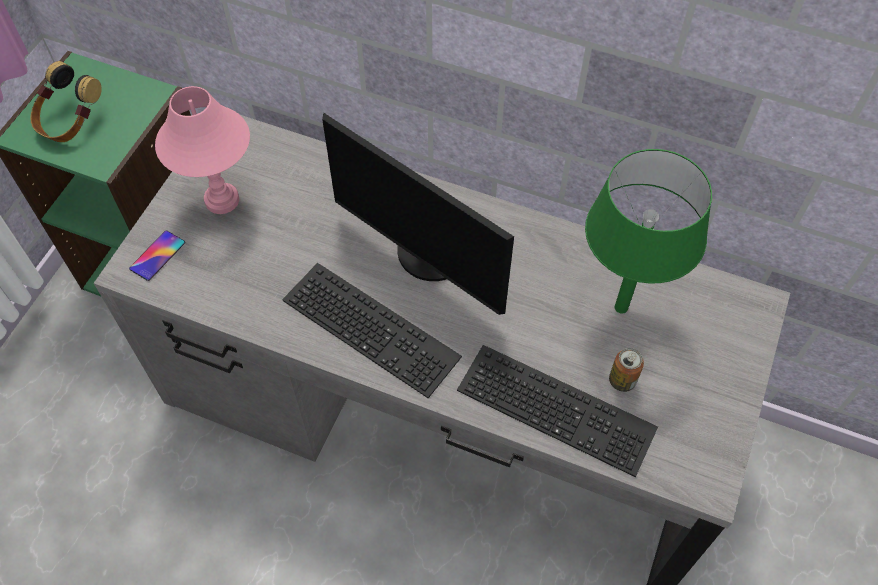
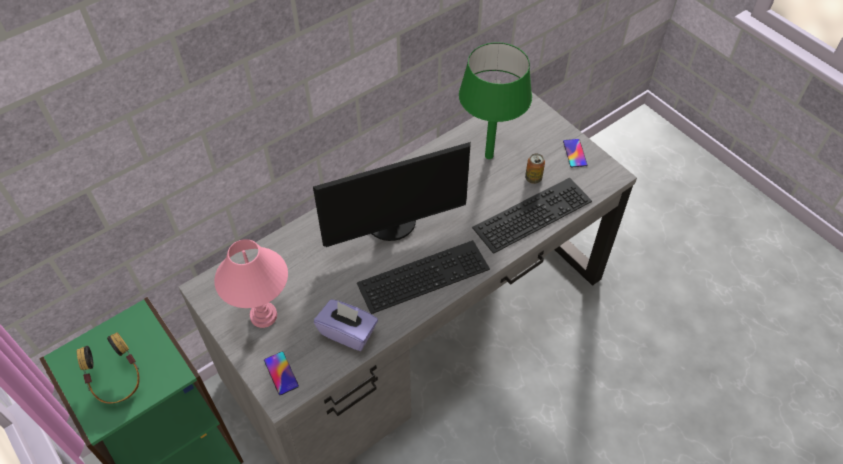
camera: 60 degrees left, 5 degrees down
(244, 291) = (348, 332): none -> purple tissue box
(711, 414) = (574, 153): none -> phone

